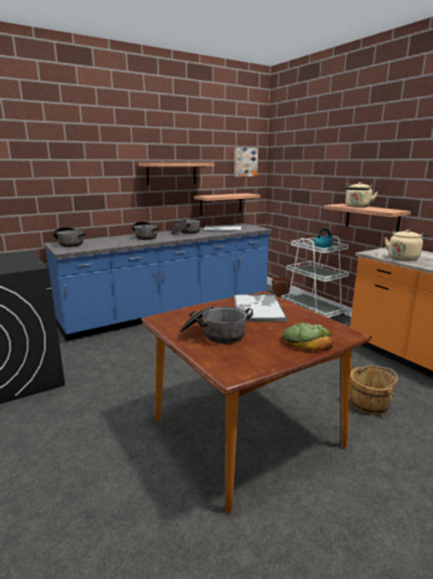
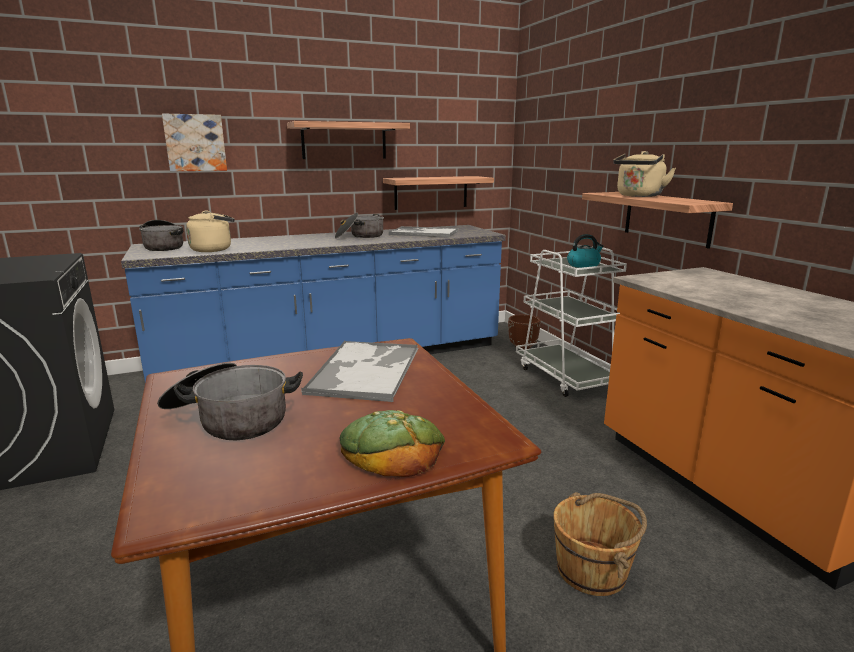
camera: 10 degrees right, 0 degrees up
(145, 237) = (289, 240): cooking pot -> none
(245, 162) = (473, 125): picture -> picture (195, 143)
(403, 258) = (699, 290): beige kettle -> beige kettle (214, 249)

